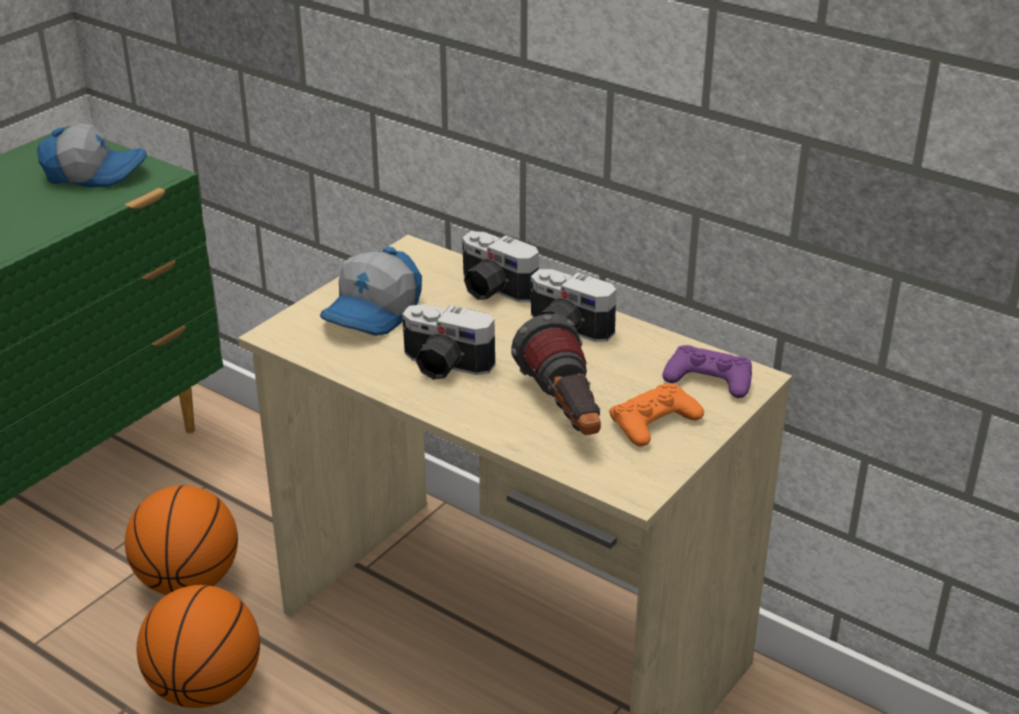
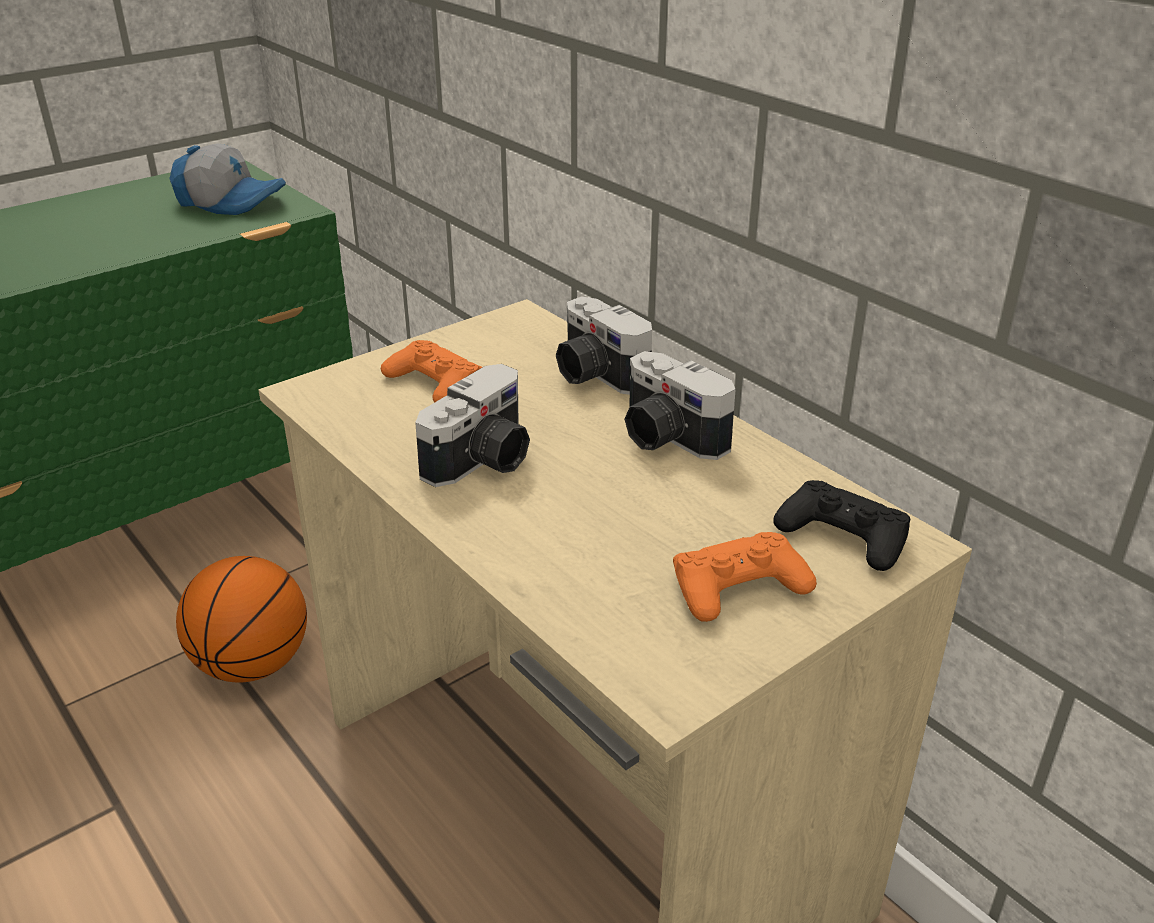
camera: 15 degrees right, 0 degrees up
(206, 688) = (212, 799): basketball -> none
(374, 313) = (435, 383): cap -> orange game controller
(444, 366) = (484, 461): camera -> camera turned 90 degrees counterclockwise
(565, 412) = (616, 550): flashlight -> none
(709, 379) = (843, 535): purple game controller -> black game controller

